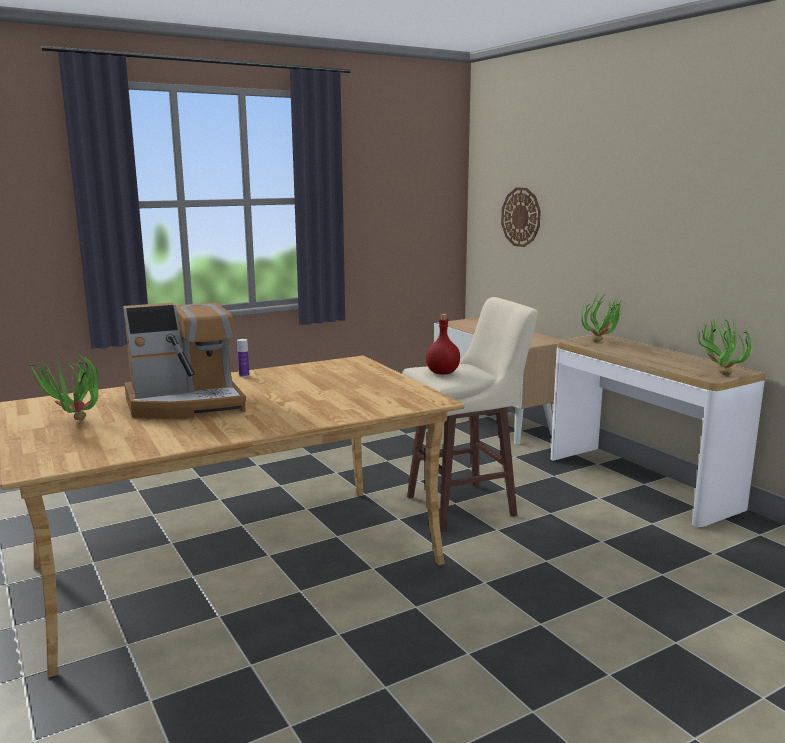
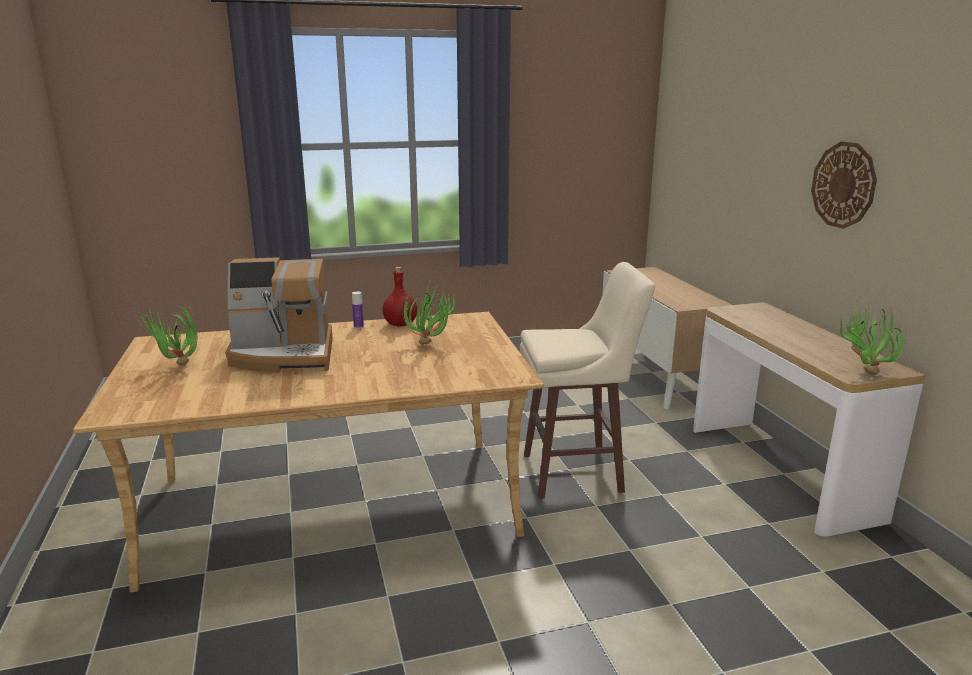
camera: 15 degrees right, 5 degrees up
(443, 373) = (554, 340): red bottle -> red bottle (400, 324)
(521, 217) = (700, 165): wall clock -> wall clock (843, 185)
(603, 342) = (757, 314): potted plant -> potted plant (431, 345)

